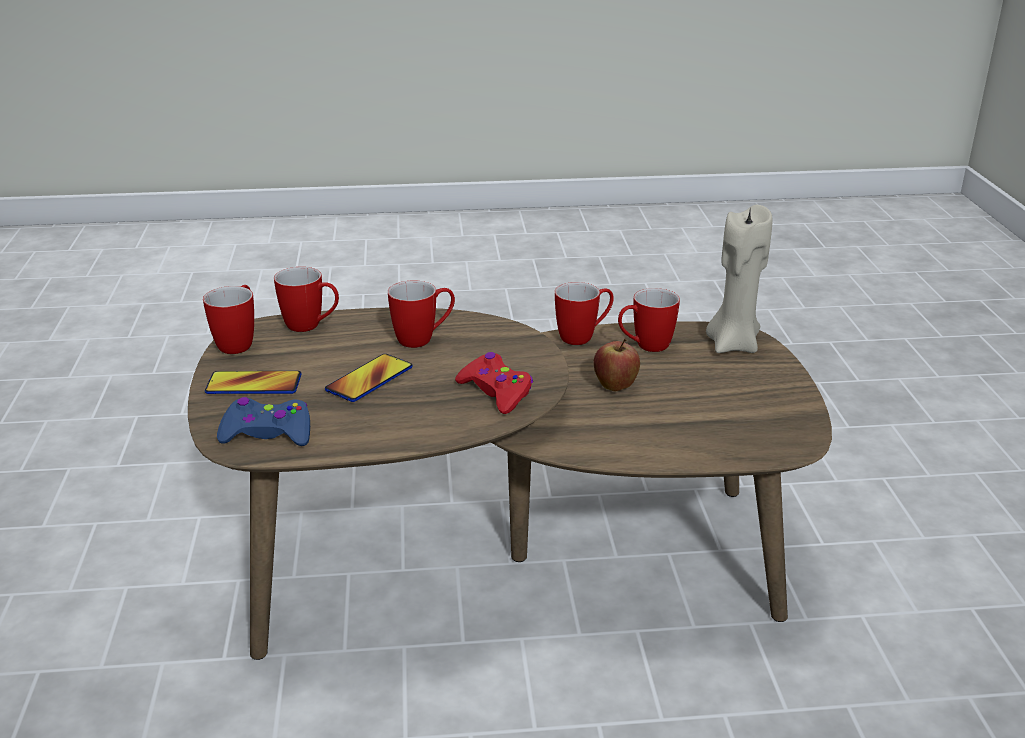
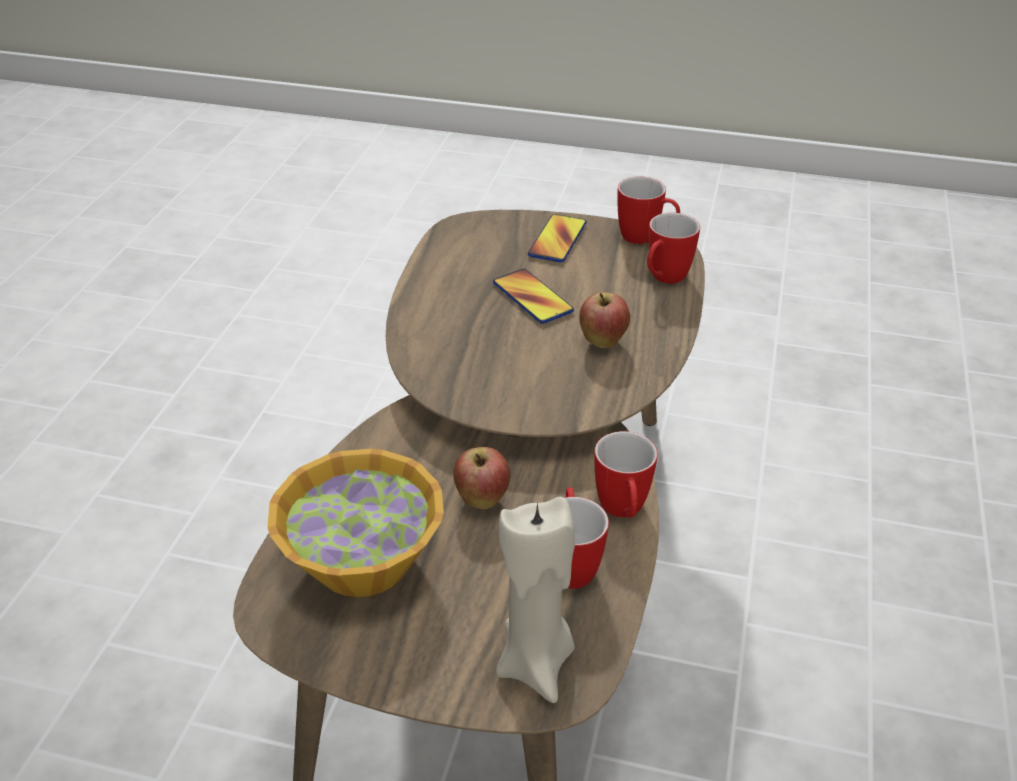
camera: 110 degrees right, 10 degrees up
(267, 433) = (470, 239): blue game controller -> none
(423, 339) = (602, 342): mug -> apple
(496, 392) = (462, 366): red game controller -> none
(716, 421) = (361, 561): none -> bowl

